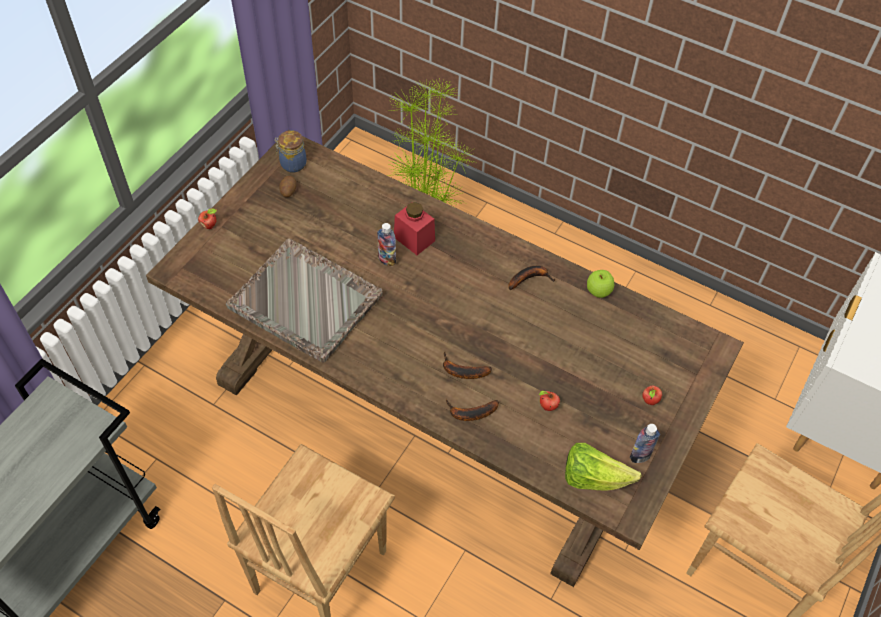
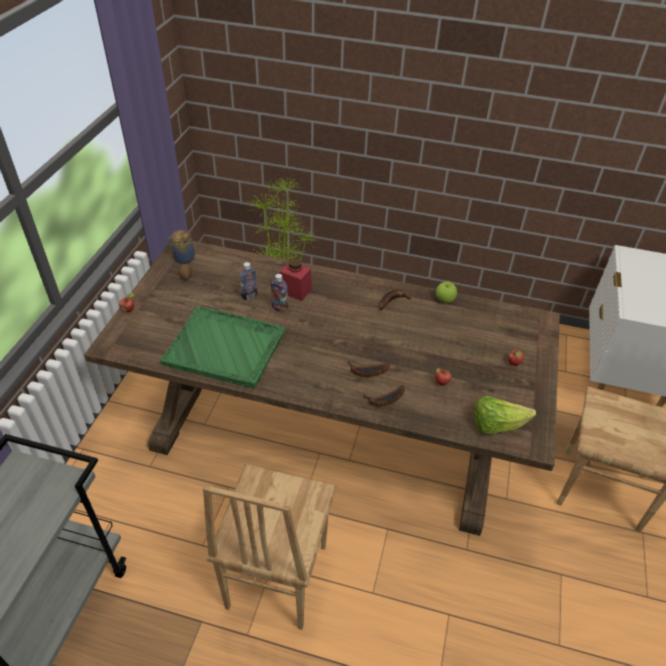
camera: 15 degrees left, 10 degrees down
(306, 302) = (226, 348): grey tray -> green tray
(640, 456) = (524, 402): bottle -> bottle (249, 296)

